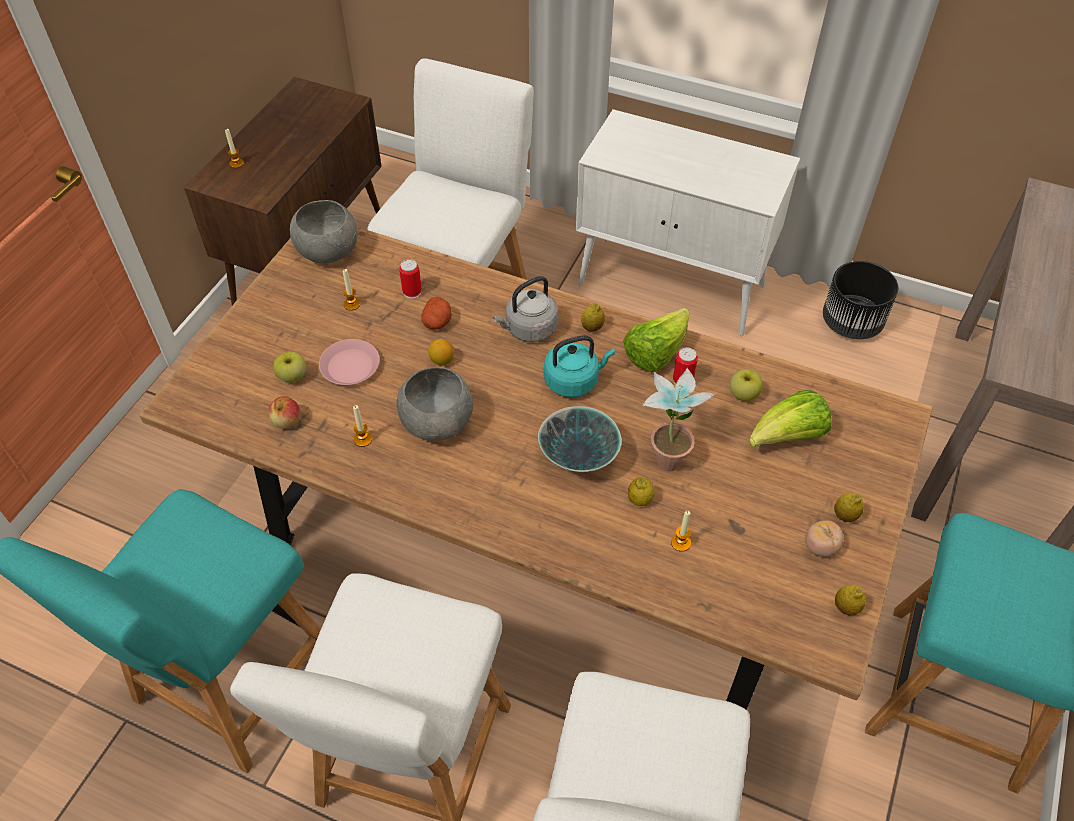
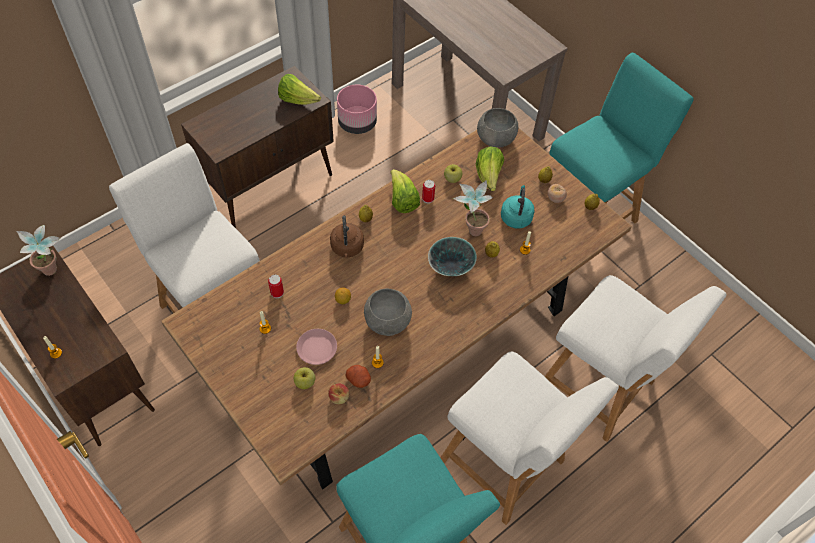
camera: 65 degrees left, 5 degrees up
(328, 250) = (206, 324): grey bowl -> grey bowl (495, 138)
(337, 114) = (54, 271): none -> potted plant
(437, 322) = (311, 290): potato -> potato (359, 379)
(529, 329) = (347, 248): grey kettle -> brown kettle
(574, 381) = (398, 245): turquoise kettle -> turquoise kettle (516, 216)
(673, 286) = (271, 186): white cabinet -> brown cabinet
(745, 186) = (298, 100): none -> lettuce
(852, 323) = (357, 123): black planter -> pink planter

